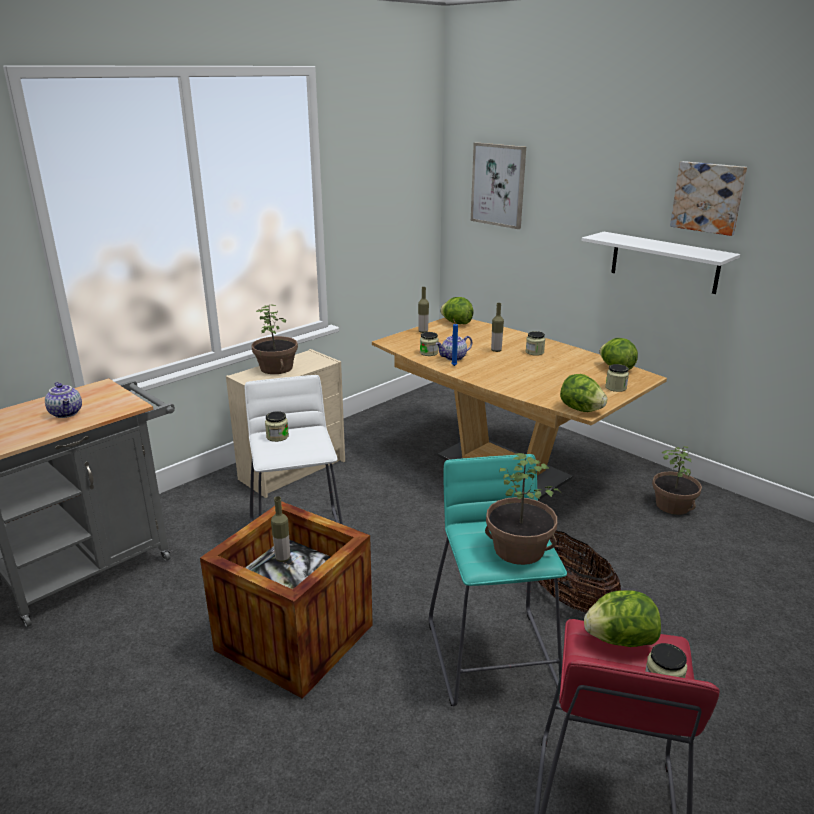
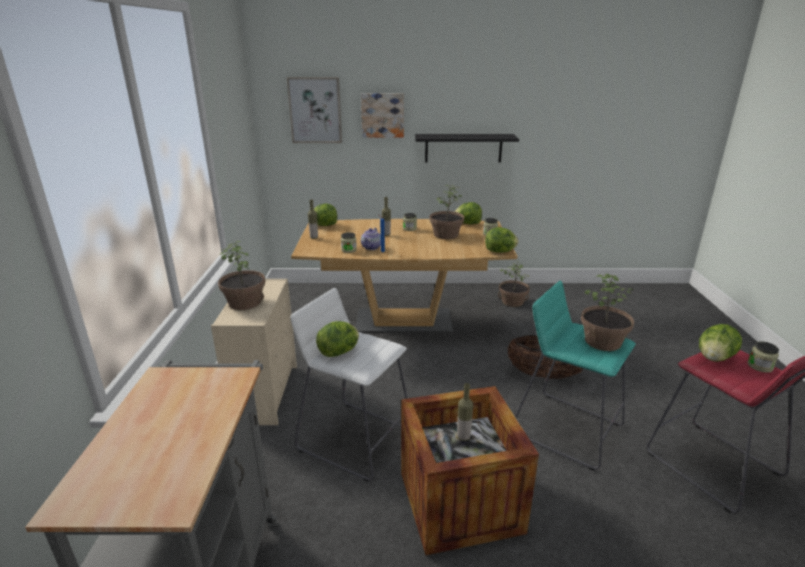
camera: 45 degrees left, 0 degrees up
(67, 413) = (184, 416): teapot -> none
(277, 436) = (339, 352): jar -> lettuce
(560, 371) = (445, 235): none -> potted plant
(664, 262) = (463, 148): white shelf -> black shelf
(708, 197) = (489, 100): picture -> picture (382, 115)

